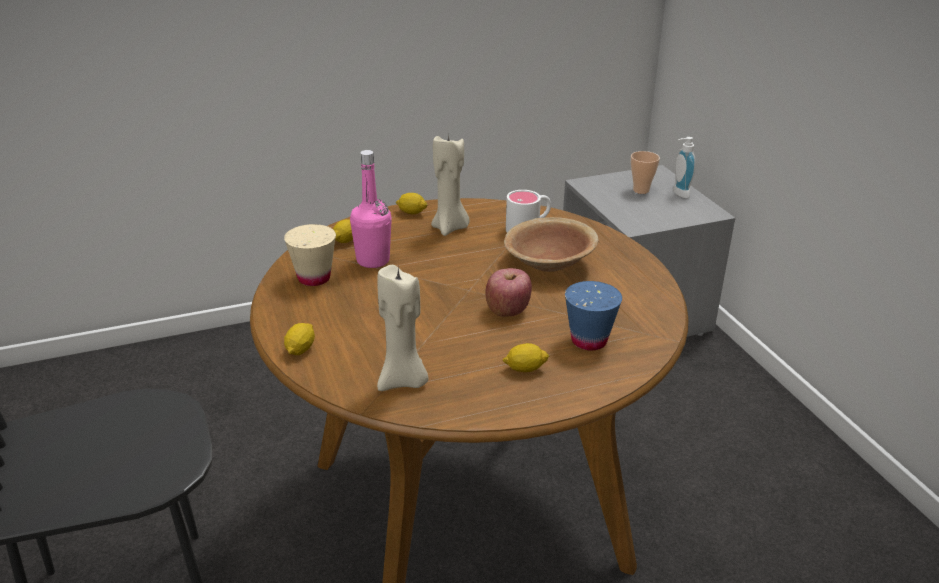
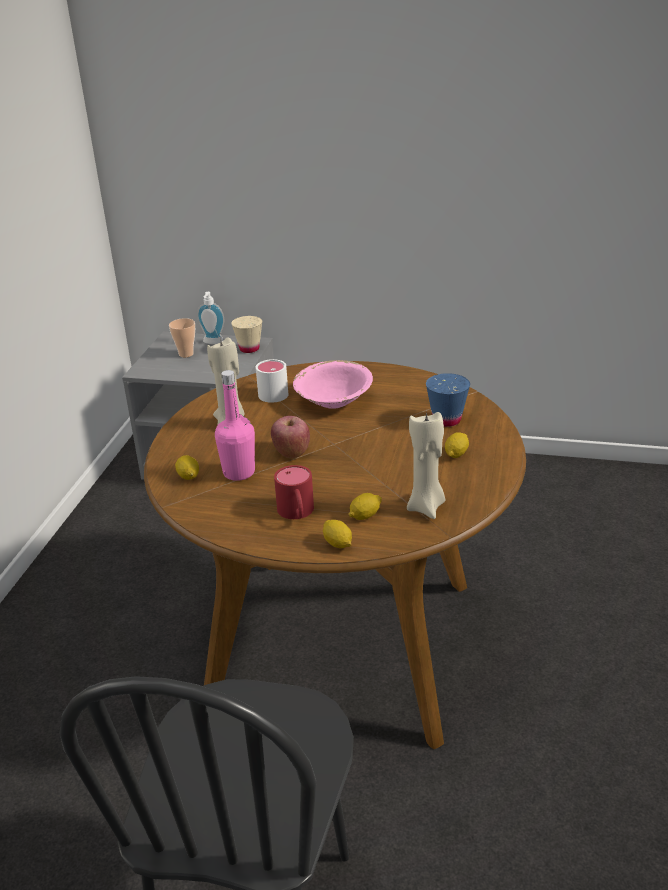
camera: 55 degrees left, 0 degrees up
(314, 278) = (233, 509): beige cup -> beige cup (249, 349)
(332, 311) = (297, 513): none -> red mug
(411, 212) = (182, 432): lemon -> lemon (365, 515)
(507, 310) = (378, 437): apple -> apple (291, 452)
(549, 263) = (333, 400): brown bowl -> pink bowl

